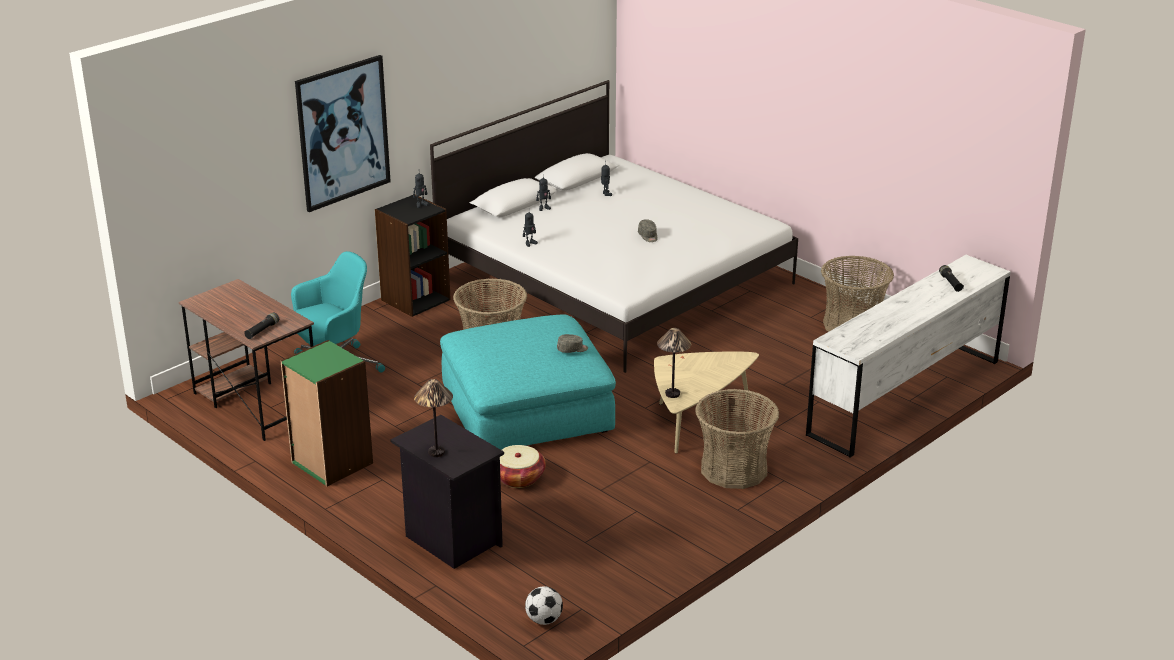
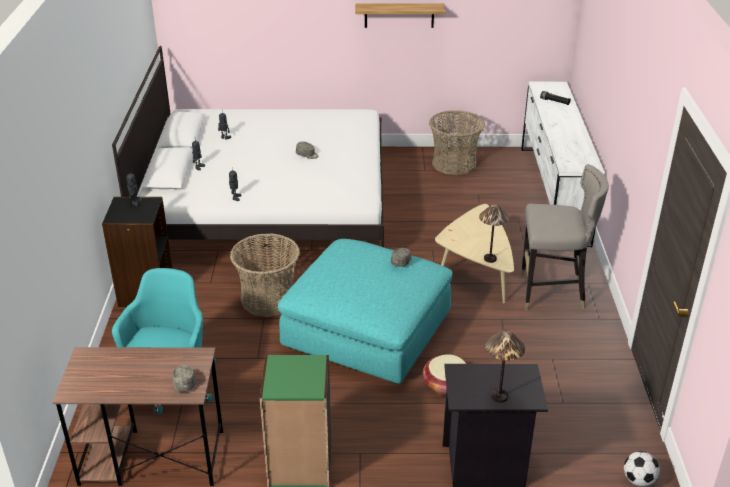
camera: 45 degrees left, 5 degrees up
(262, 331) = (184, 381): black flashlight -> grey cap
(343, 133) = (73, 158): picture -> none
(734, 469) = (552, 293): basket -> grey stool
(835, 120) = (399, 15): none -> shelf

